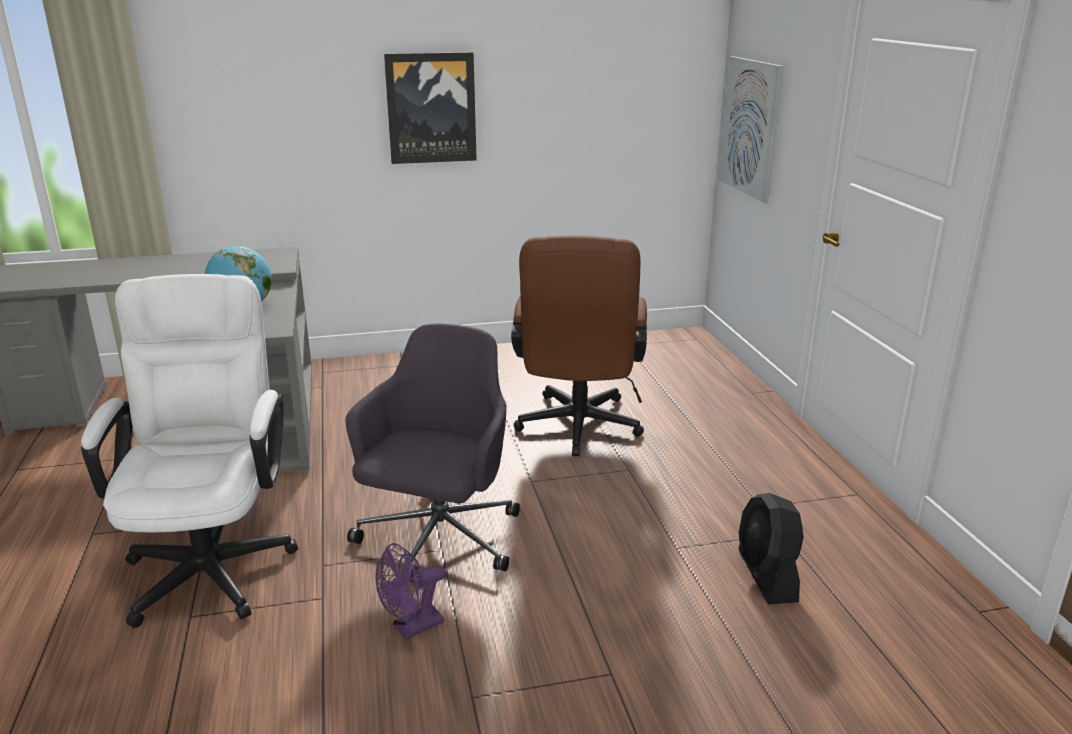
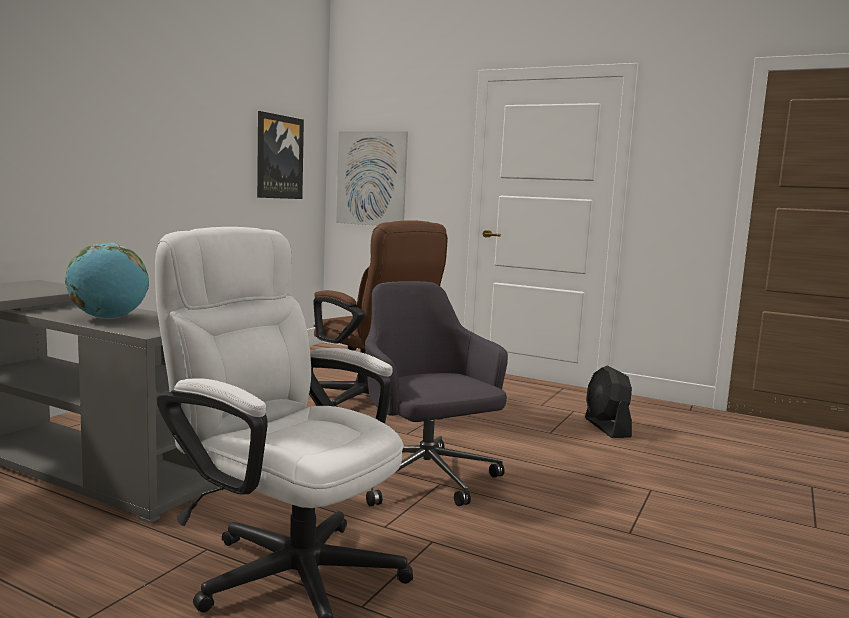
camera: 50 degrees left, 15 degrees down
(412, 628) = (524, 524): purple fan -> none
(431, 108) = (149, 144): picture -> picture (279, 157)
(766, 576) = (607, 427): black fan -> black fan turned 45 degrees clockwise

